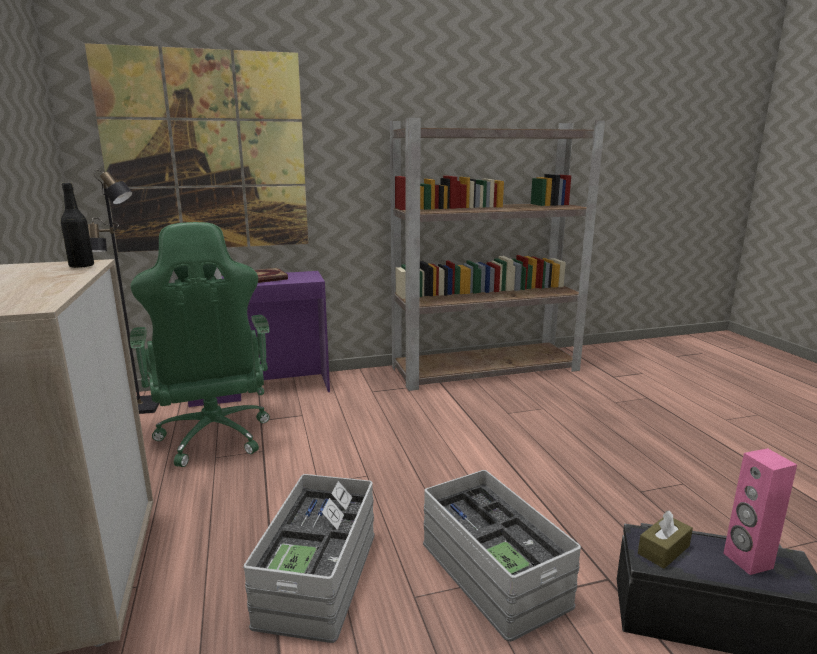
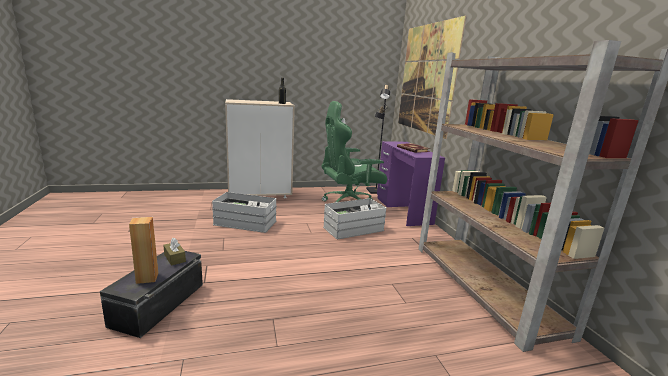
camera: 90 degrees right, 0 degrees up
(491, 572) = (227, 254): grey storage box -> grey storage box (353, 228)
(747, 561) = (147, 278): pink speaker -> brown speaker

